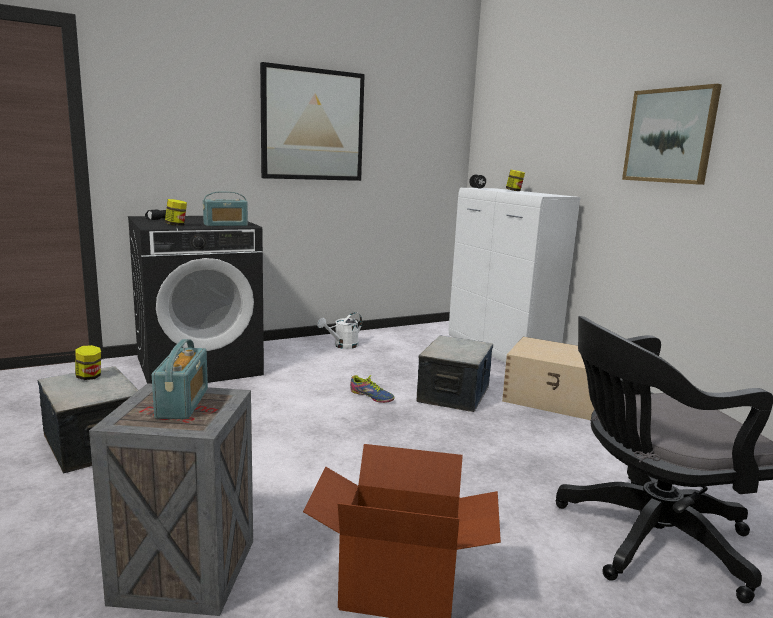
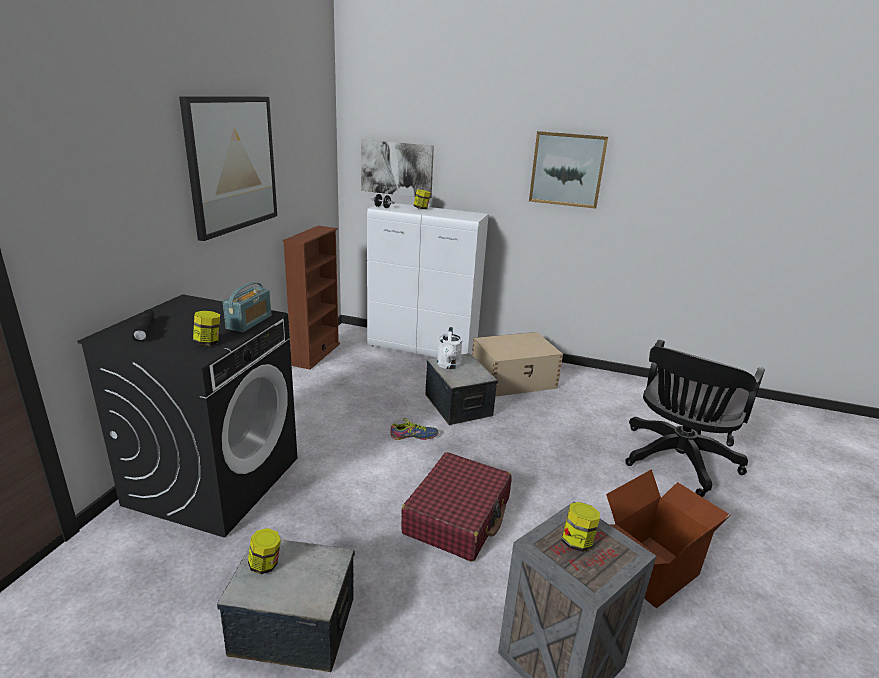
camera: 45 degrees left, 10 degrees up
(183, 403) = (577, 542): radio -> jar
(301, 452) = (457, 516): none -> red suitcase
(342, 346) = (304, 392): white watering can -> white watering can (449, 365)
(395, 330) = (316, 354): none -> brown bookcase
(510, 153) = (397, 168): none -> picture

